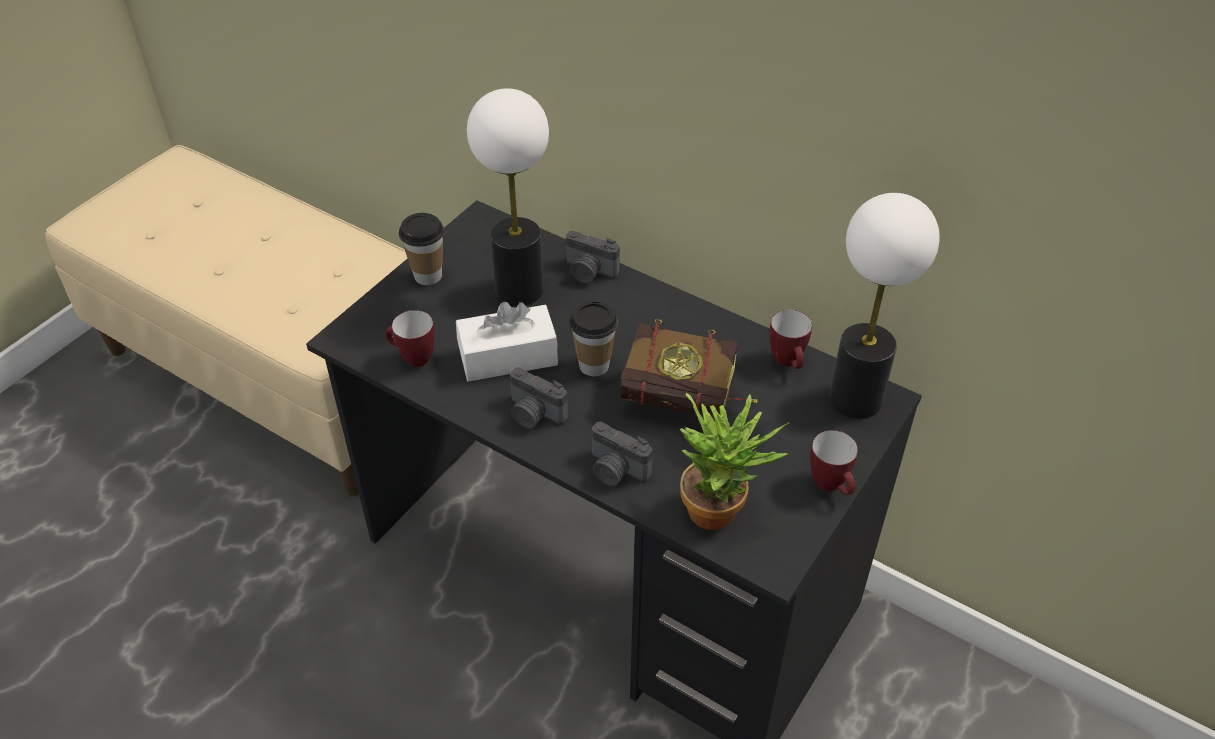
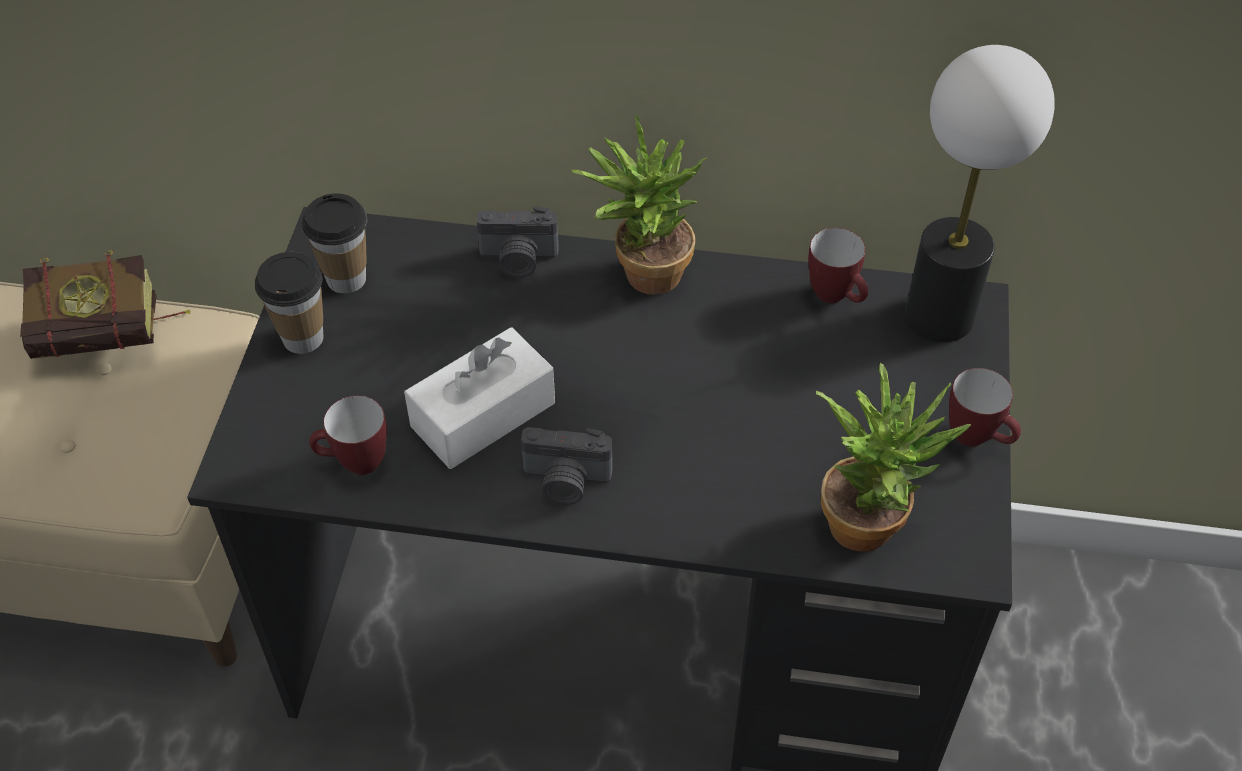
camera: 25 degrees left, 5 degrees up
(518, 290) = (440, 316): table lamp -> none
(594, 365) = (602, 386): cup -> cup (346, 279)
(616, 470) = (714, 518): camera -> none
(663, 305) = (641, 274): none -> potted plant
(690, 402) = (750, 392): book -> book (115, 336)

